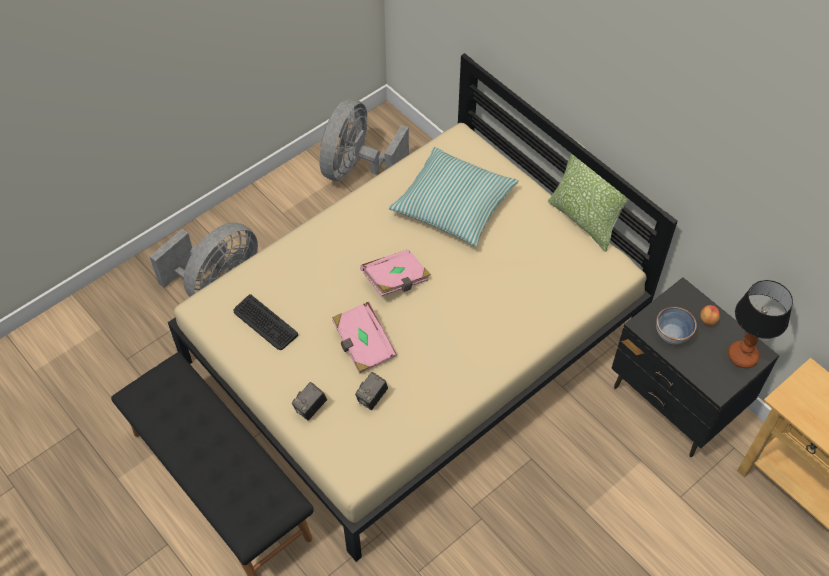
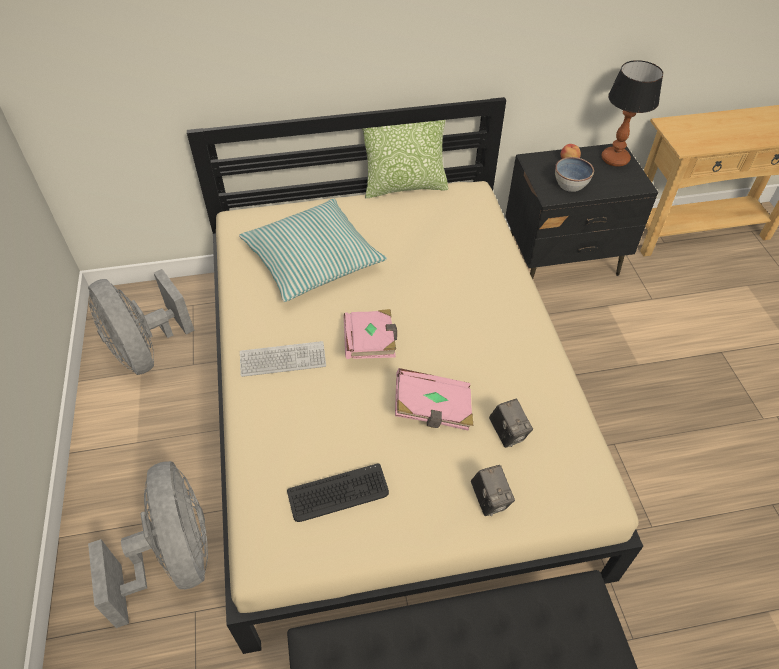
camera: 60 degrees left, 5 degrees down
(347, 238) = (283, 360): none -> keyboard

